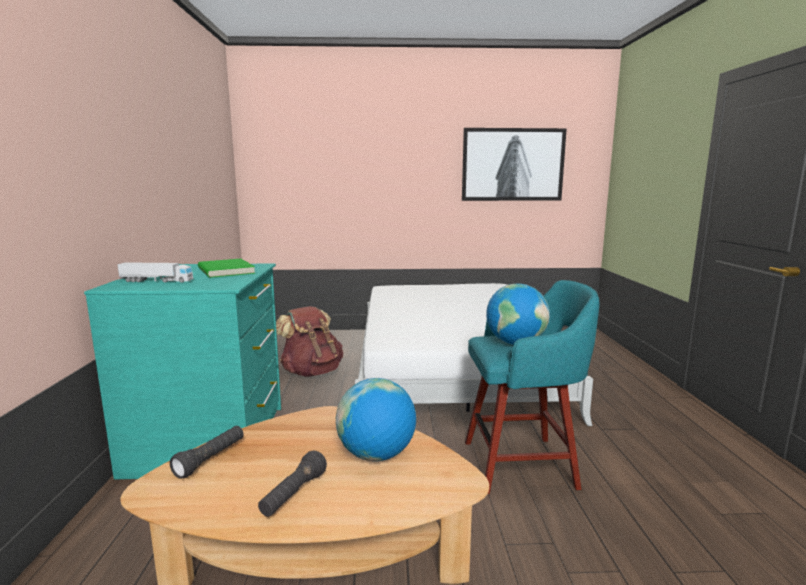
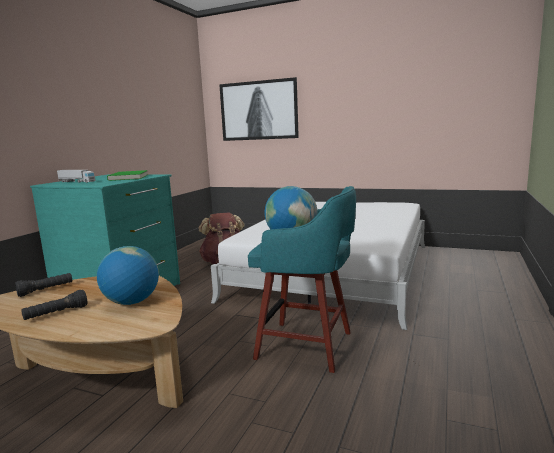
camera: 25 degrees right, 0 degrees up
(512, 165) = (426, 90): picture -> picture (259, 110)

